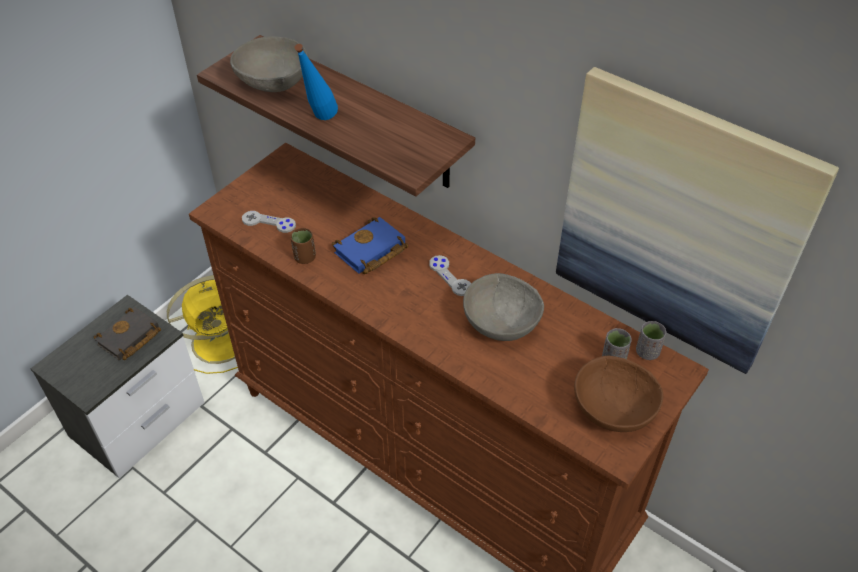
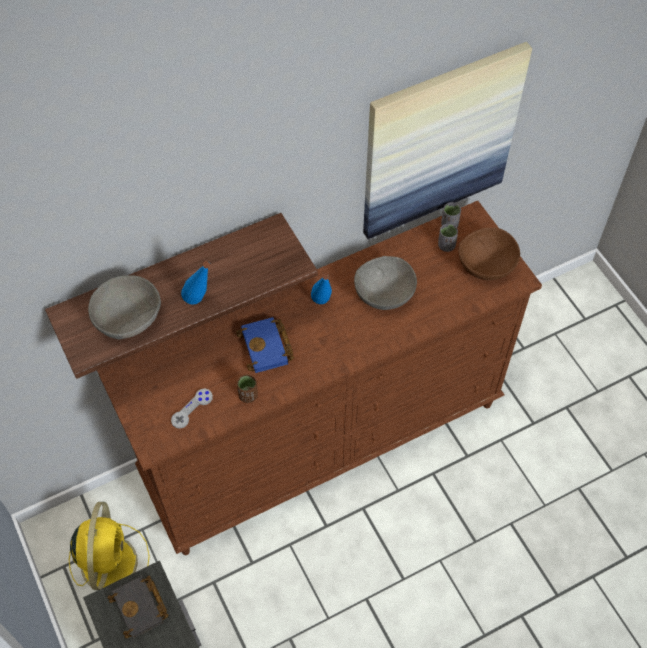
camera: 65 degrees left, 10 degrees up
(450, 276) = (322, 306): grey game controller -> blue bottle

